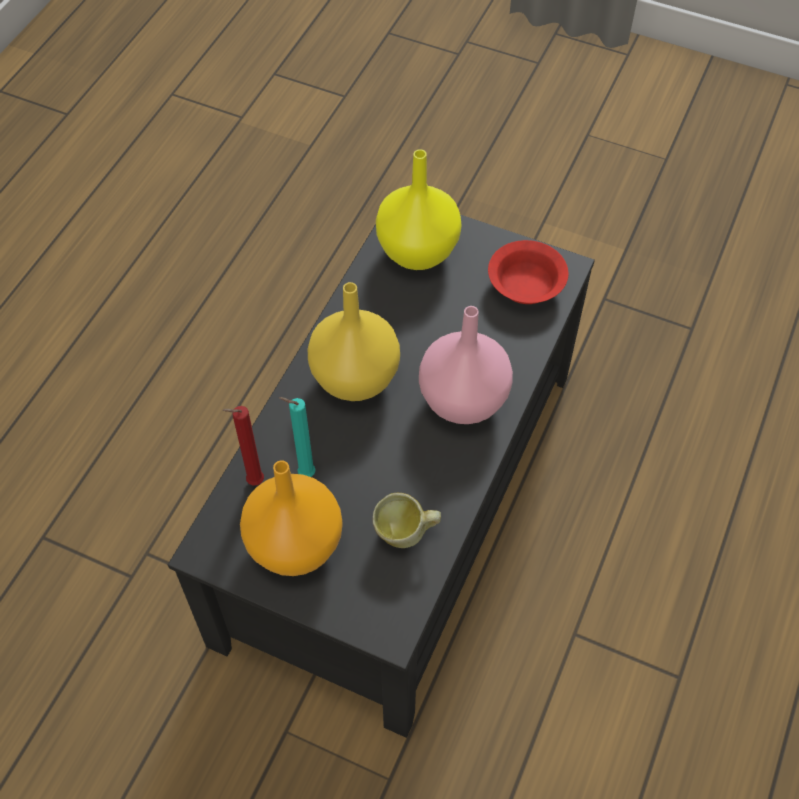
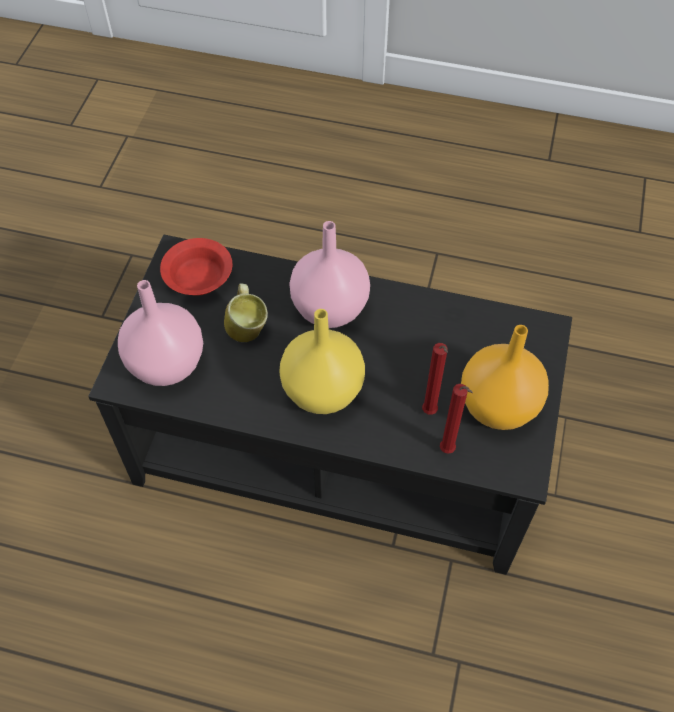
camera: 100 degrees left, 0 degrees up
(303, 474) = (430, 413): turquoise candle -> red candle
(406, 535) = (465, 331): mug -> mug (247, 326)
(419, 251) = (166, 363): yellow vase -> pink vase

